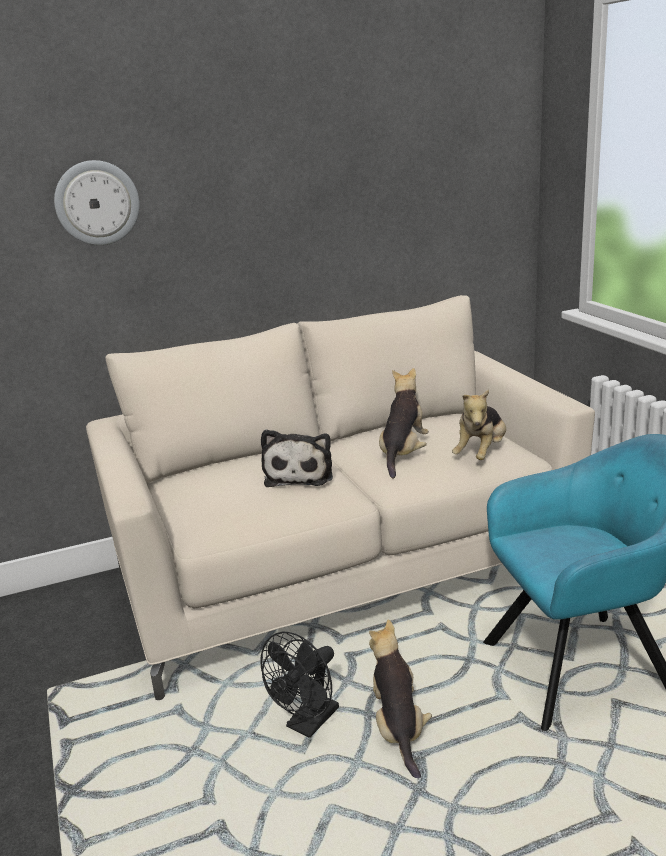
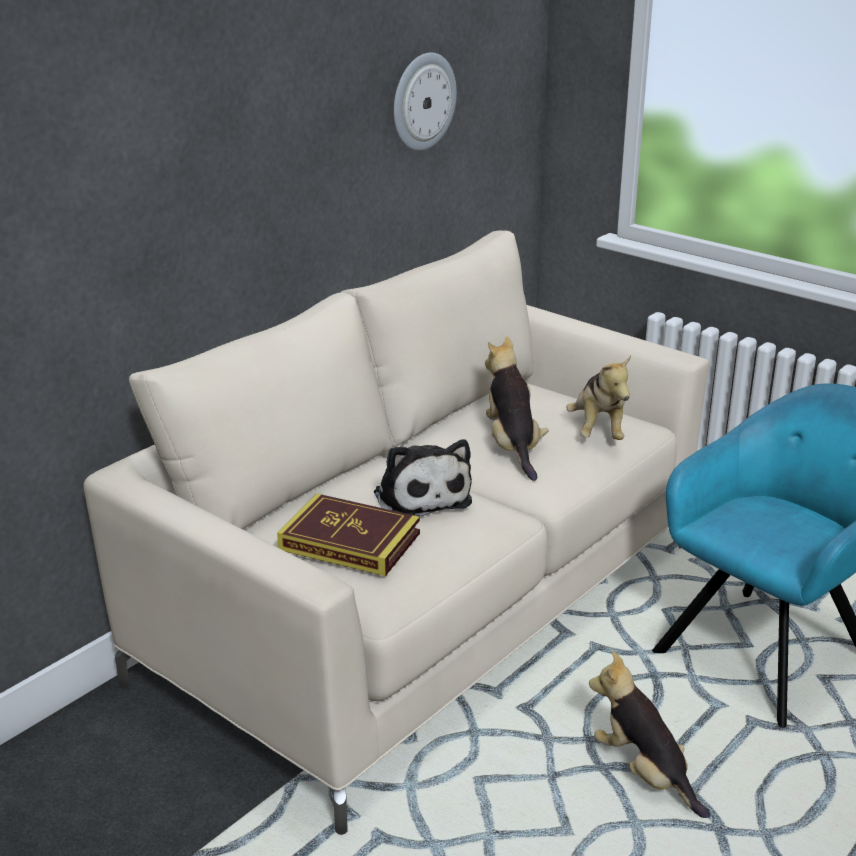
camera: 30 degrees left, 5 degrees up
(97, 203) = (92, 148): wall clock -> wall clock (422, 101)
(220, 492) = (349, 541): none -> book
(308, 724) = (546, 801): black fan -> none

